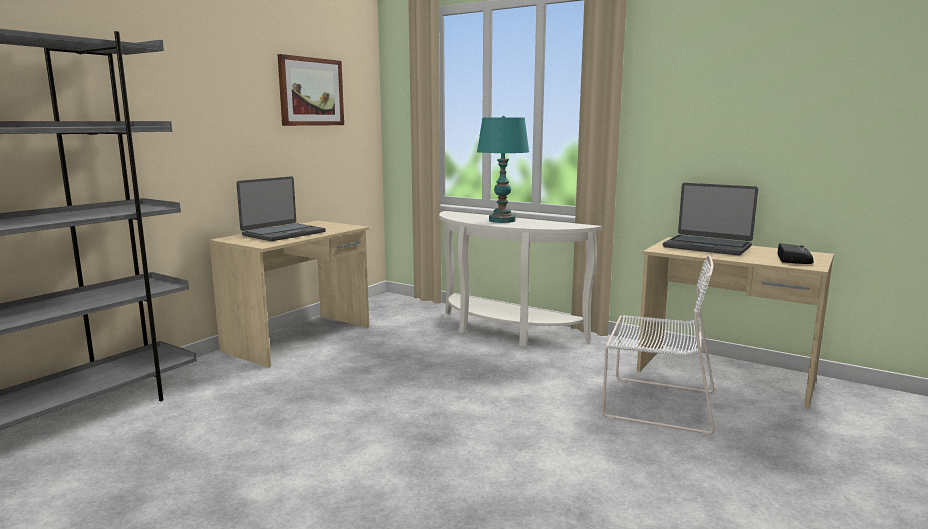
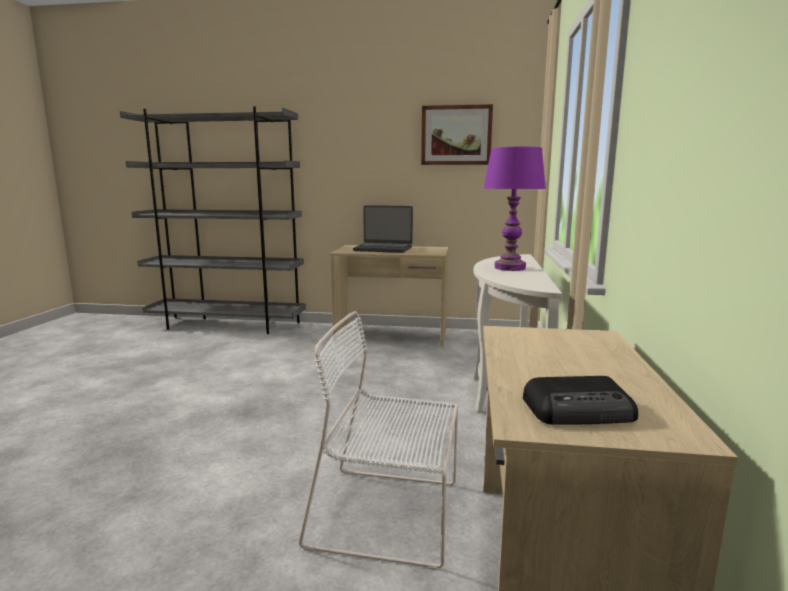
camera: 65 degrees right, 0 degrees up
(502, 220) = (509, 268): turquoise table lamp -> purple table lamp
(655, 403) = (390, 514): white chair -> white chair turned 105 degrees clockwise
(707, 246) = (581, 352): laptop -> none

